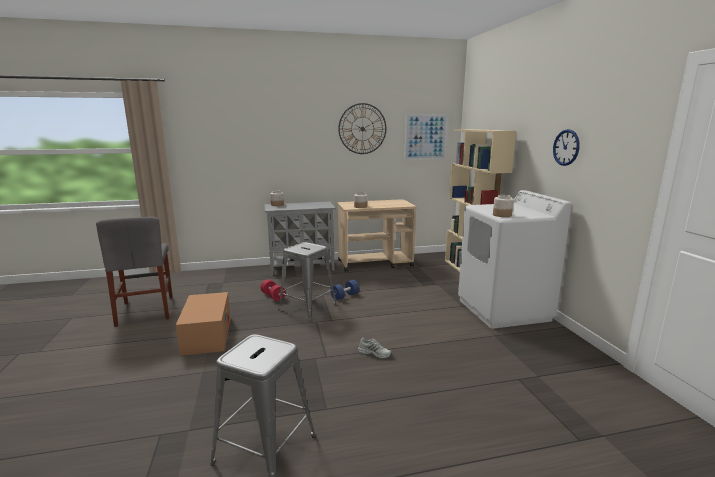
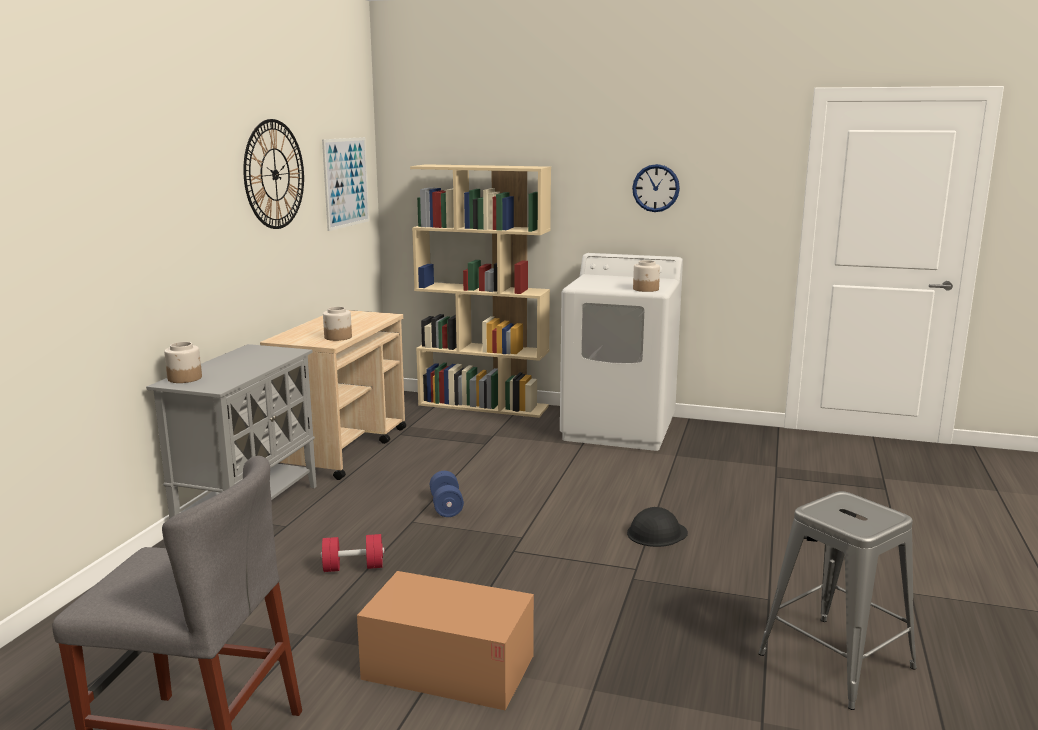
camera: 60 degrees left, 0 degrees up
(307, 307) = (448, 546): grey stool -> none
(374, 353) = (656, 533): white shoe -> black hard hat

